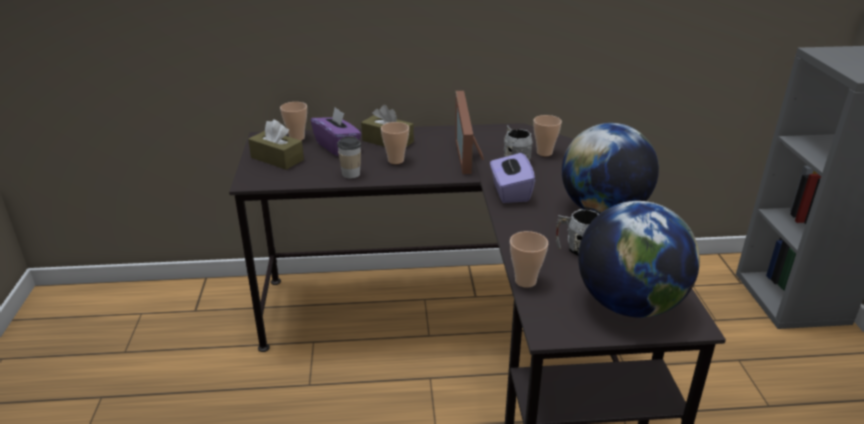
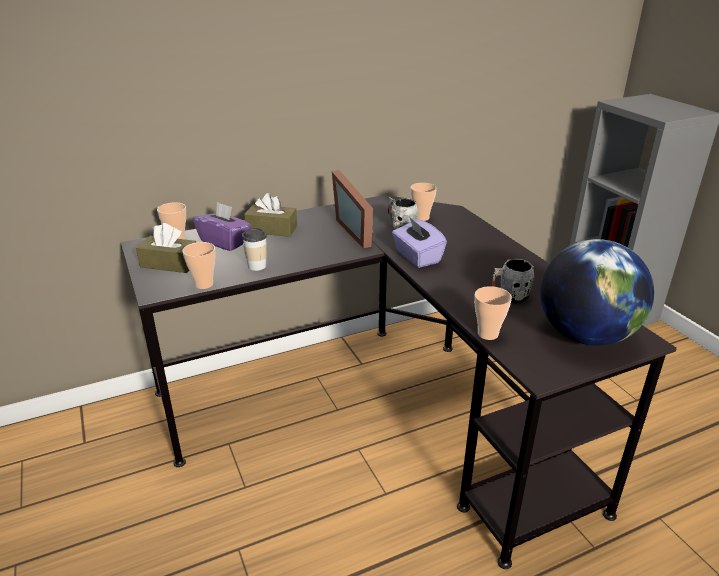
camera: 20 degrees left, 0 degrees up
(395, 160) = (292, 246): cup -> cup (204, 284)
(603, 210) = (506, 259): globe -> none

